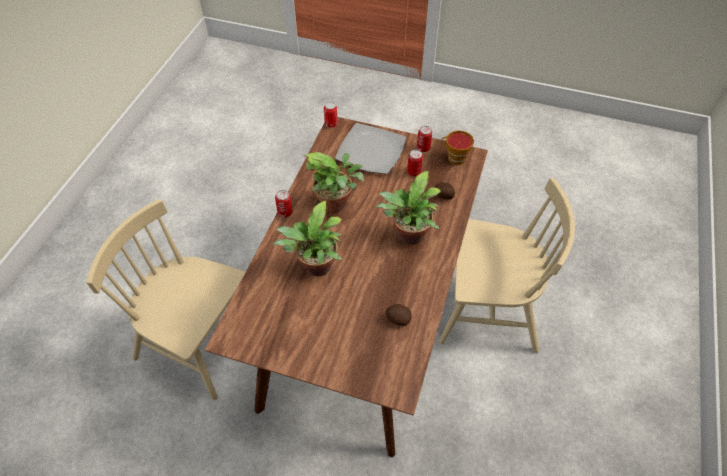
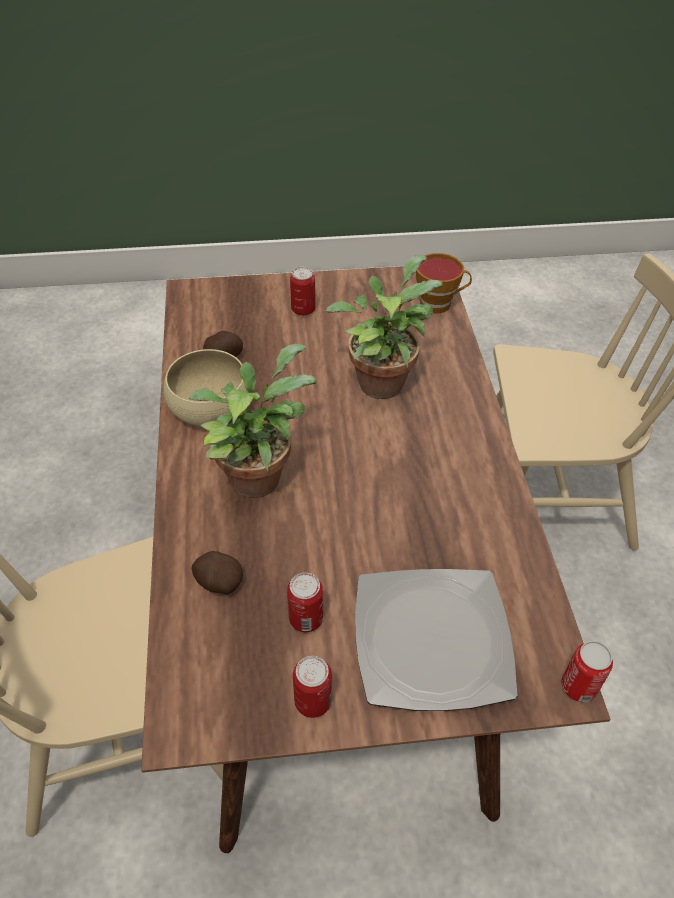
camera: 155 degrees right, 5 degrees down
(285, 212) = (497, 442): can -> can (303, 310)
(337, 204) = (419, 488): potted plant -> none
(418, 286) = (209, 406): none -> beige bowl
(454, 158) = (224, 701): cup -> cup (439, 303)

